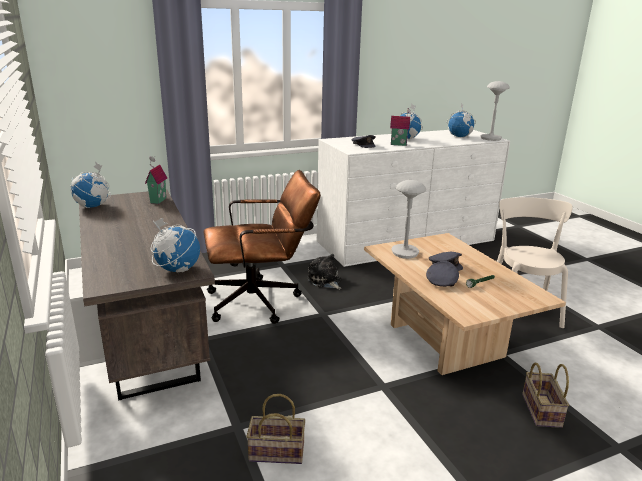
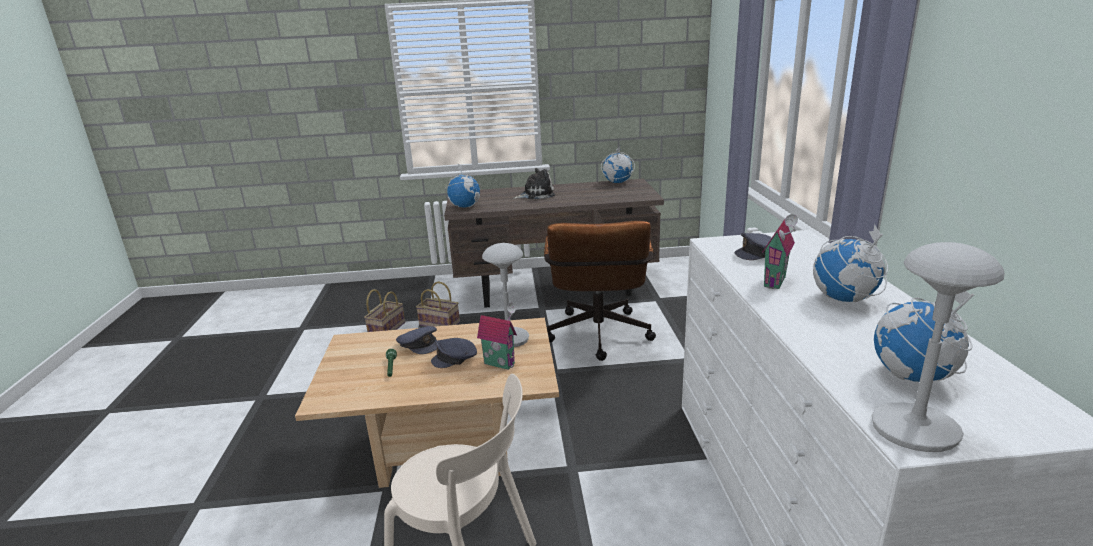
camera: 110 degrees right, 0 degrees up
(157, 200) = (626, 197): toy house -> toy house (500, 362)
(325, 281) = (637, 385): plush toy -> plush toy (536, 195)
(540, 409) = (289, 473): basket -> basket (440, 323)

